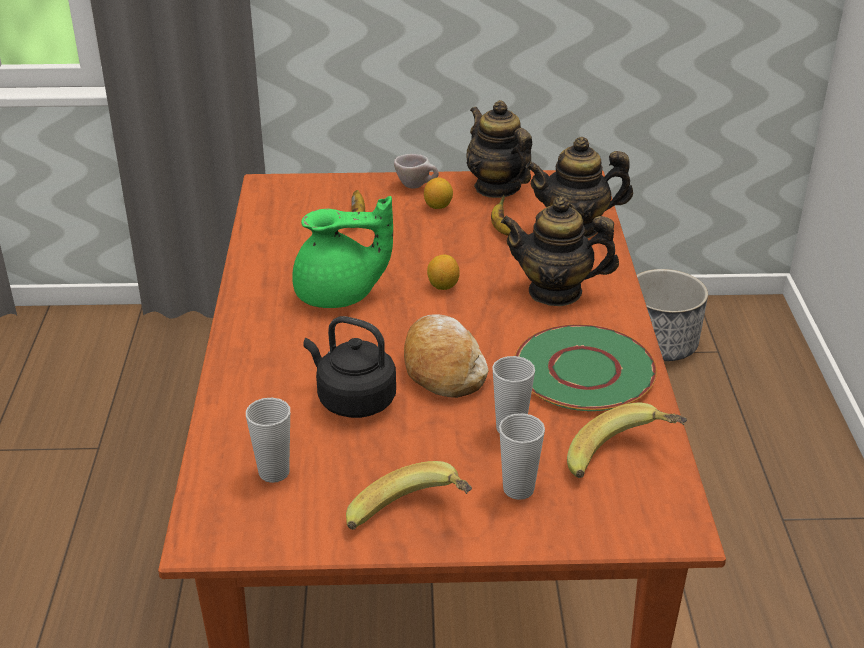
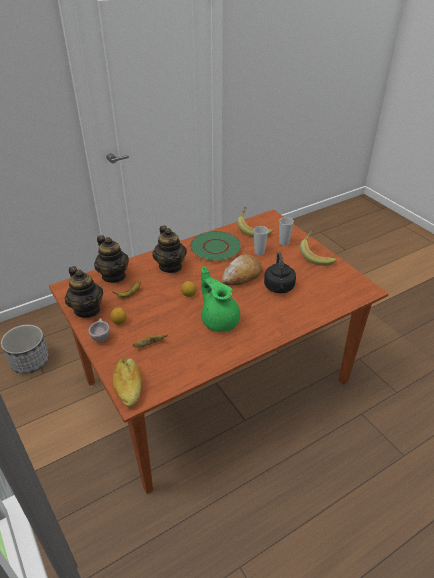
camera: 120 degrees left, 5 degrees up
(274, 472) = (329, 289): cup -> none
(294, 186) = (128, 386): none -> bread
(497, 187) = (87, 310): teapot -> teapot turned 60 degrees counterclockwise

